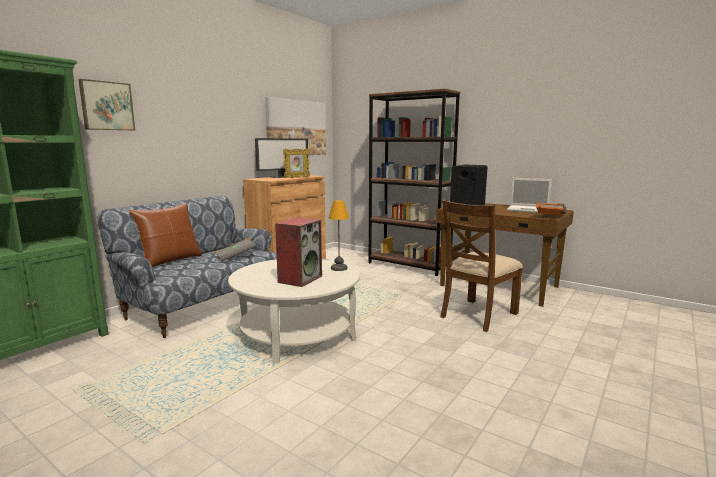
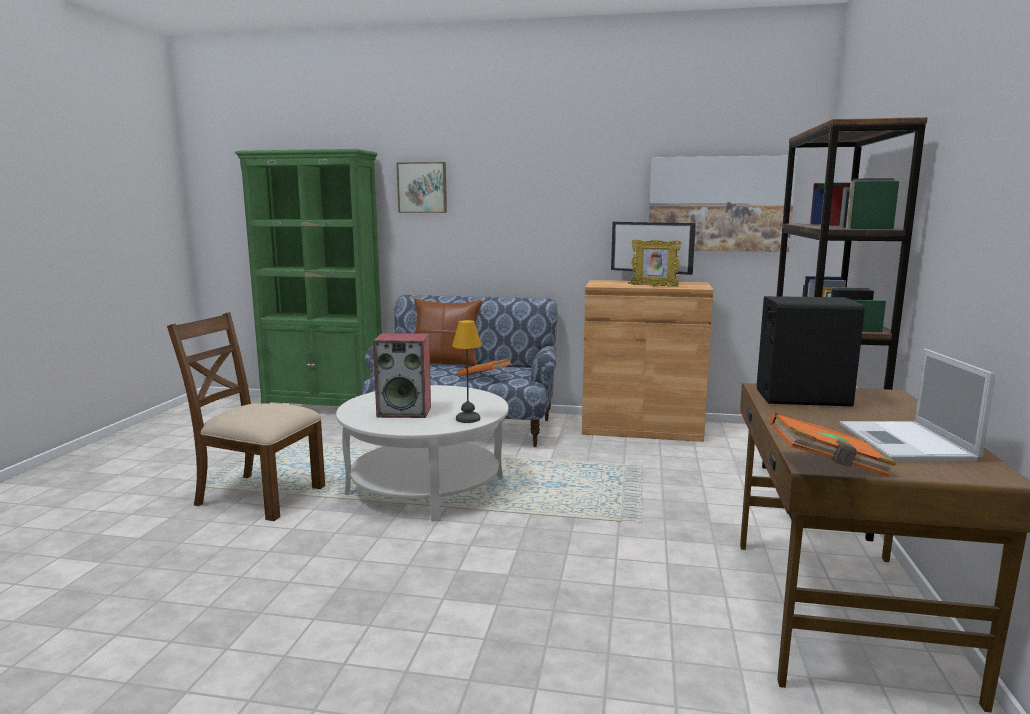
camera: 65 degrees right, 0 degrees up
(235, 257) = (485, 377): grey book -> orange book
(478, 315) = (626, 603): brown chair -> brown chair (259, 496)

